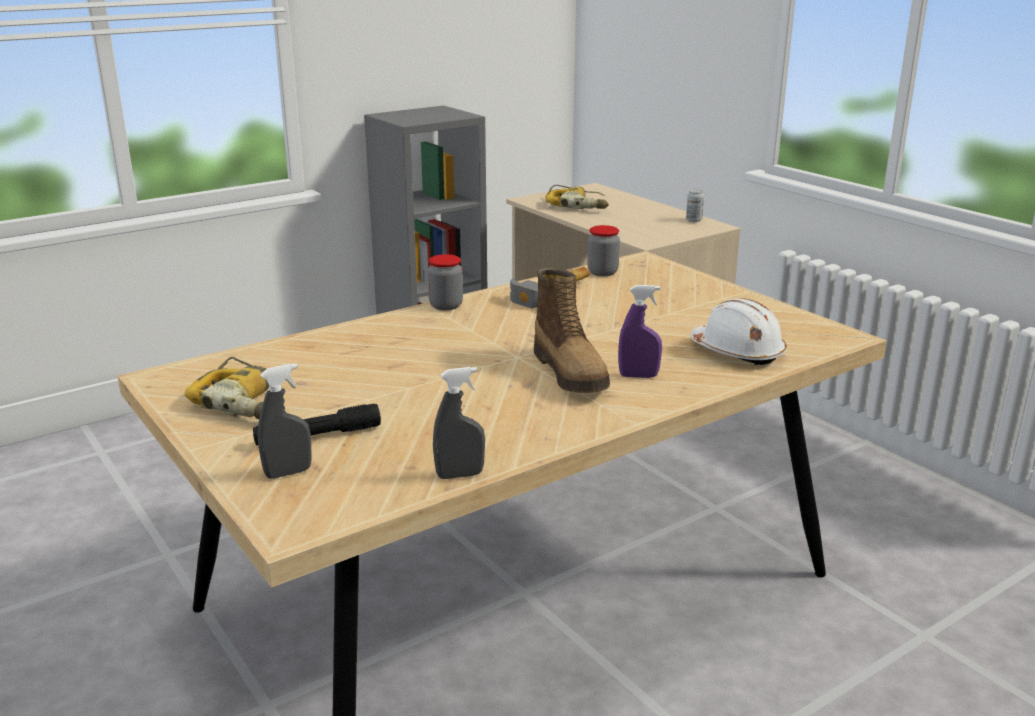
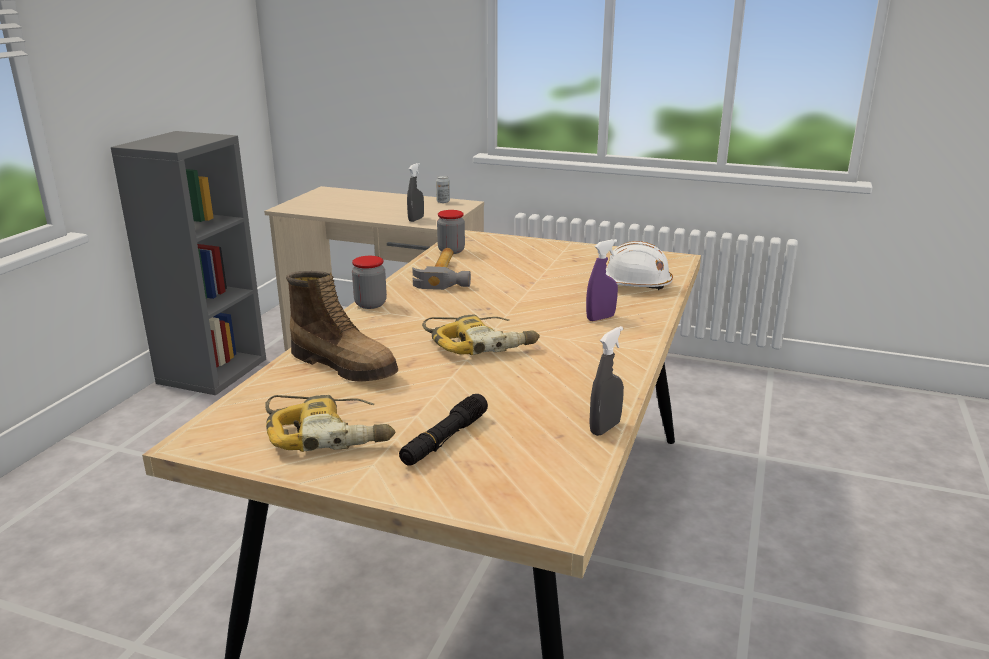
camera: 35 degrees left, 0 degrees up
(288, 473) = (472, 477): grey spray bottle -> grey spray bottle (416, 219)
(571, 373) = (553, 329): boot -> boot (345, 365)
(577, 205) = (335, 205): power drill -> power drill (481, 343)

